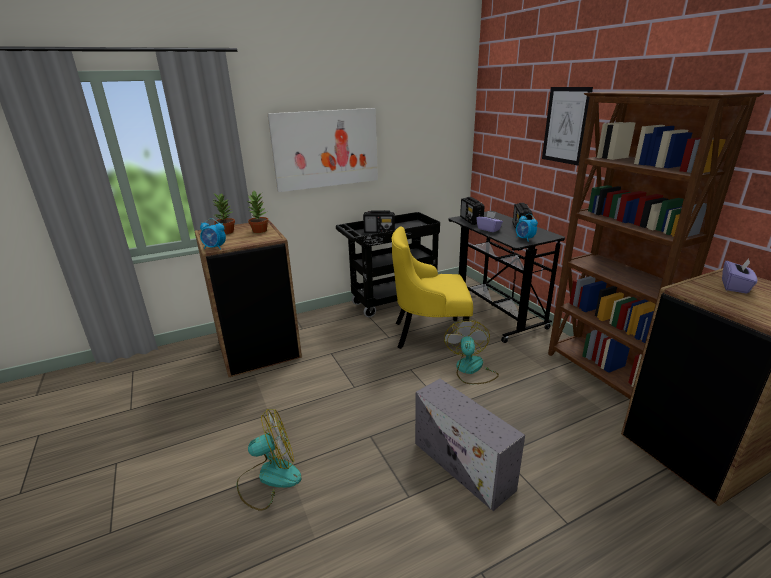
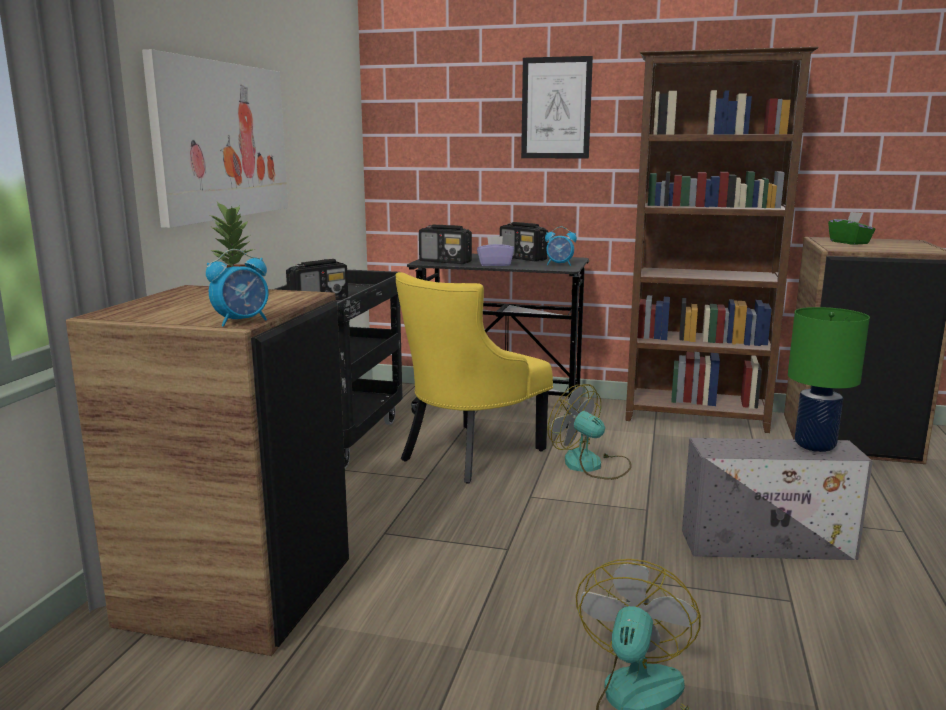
camera: 50 degrees left, 10 degrees down
(226, 232) = (165, 307): potted plant -> none
(488, 424) = (814, 447): none -> green table lamp
(735, 286) = (849, 242): purple tissue box -> green tissue box

